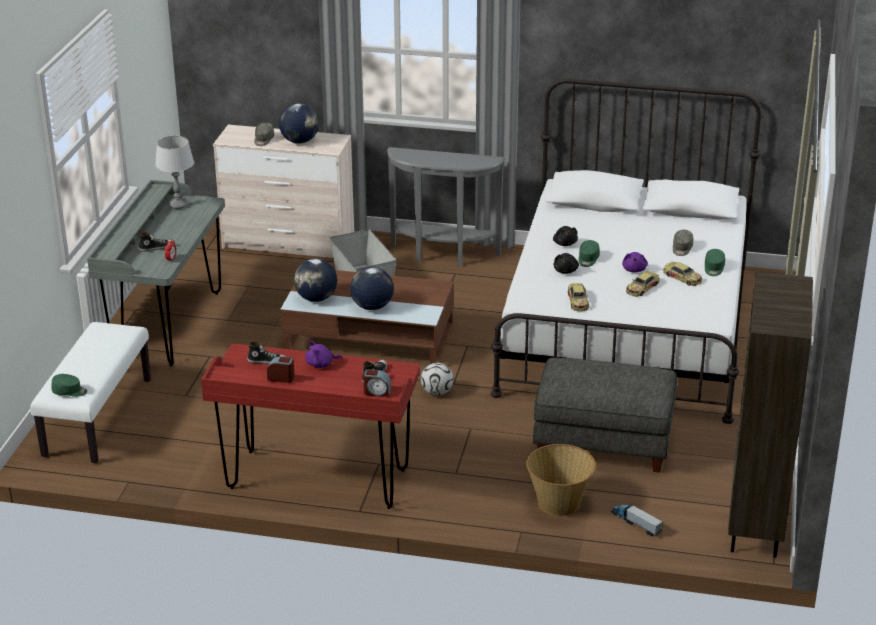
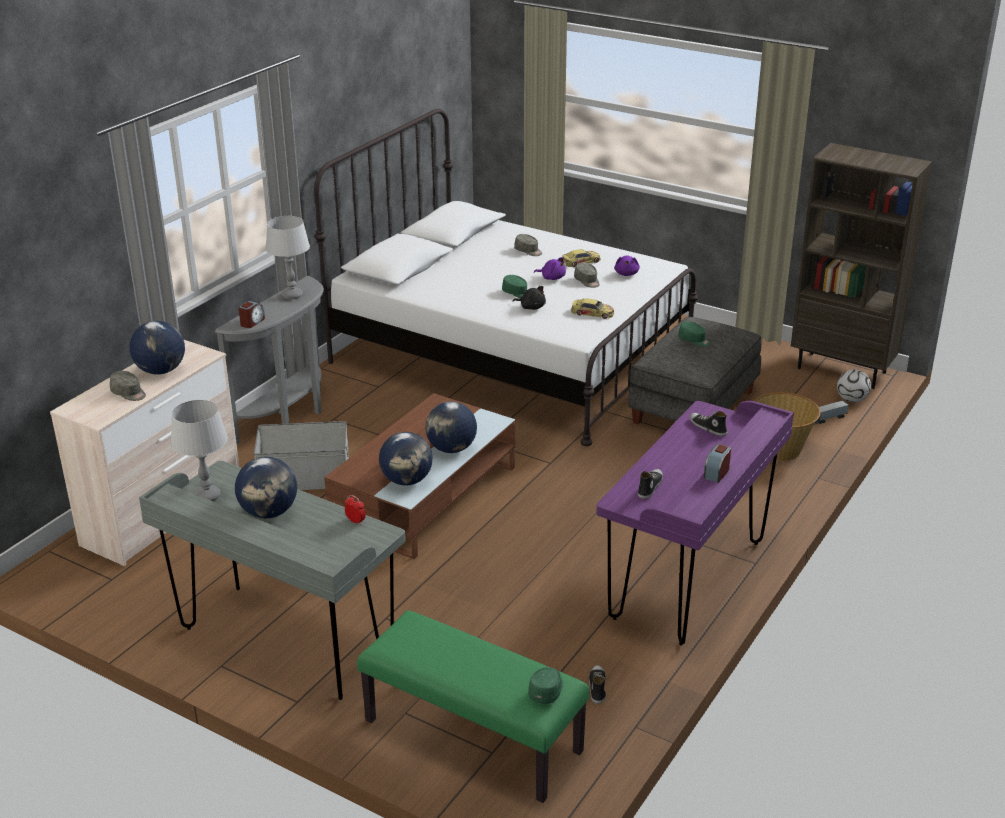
camera: 70 degrees left, 0 degrees up
(97, 417) = (471, 737): white bench -> green bench
(156, 247) = (314, 528): shoe -> shoe (597, 687)
(169, 229) = (269, 512): none -> globe
(317, 480) = (689, 580): red desk -> purple desk
(321, 364) = (673, 455): purple plush toy -> purple plush toy (626, 273)
(377, 392) = (767, 422): alarm clock -> alarm clock (252, 322)
(437, 392) = (561, 475): football -> football (851, 399)
(462, 159) = (292, 295): none -> grey table lamp
(565, 243) = (477, 297): black plush toy -> none
(642, 287) = (587, 281): toy car -> grey cap
(714, 268) = (574, 246): green cap -> green cap (694, 340)

